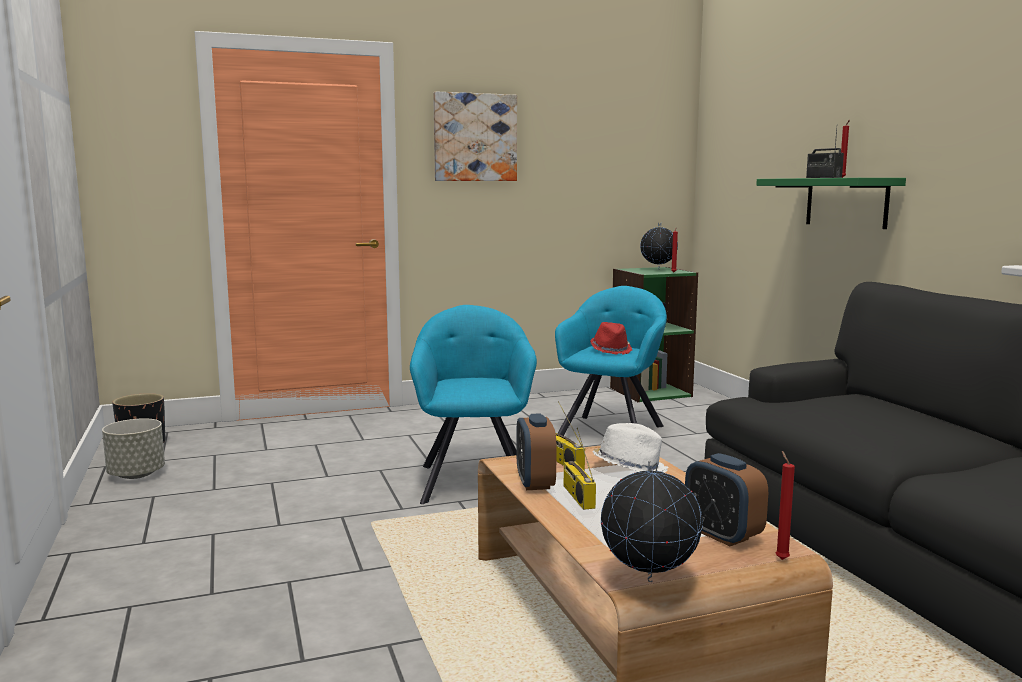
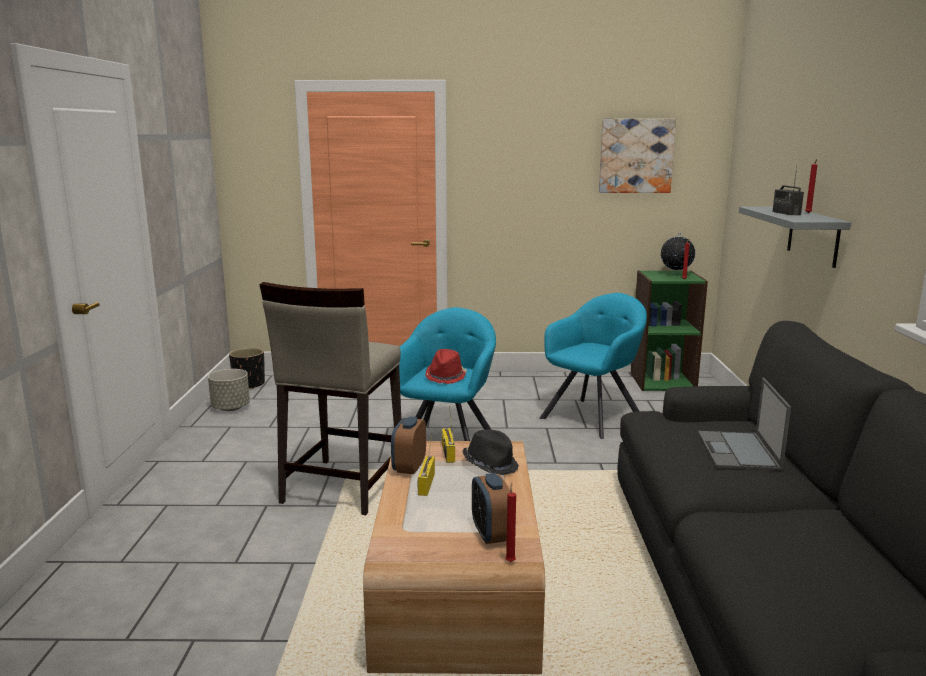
camera: 20 degrees right, 5 degrees up
(378, 543) = (342, 487): none -> beige stool
(475, 137) = (514, 156): picture -> picture (636, 156)
(611, 350) = (592, 349): red hat -> red hat (446, 376)
(630, 467) = (491, 465): white hat -> black hat
(648, 580) = (399, 558): globe -> none
(846, 202) = (813, 236): green shelf -> grey shelf
(886, 417) = (739, 451): none -> laptop

